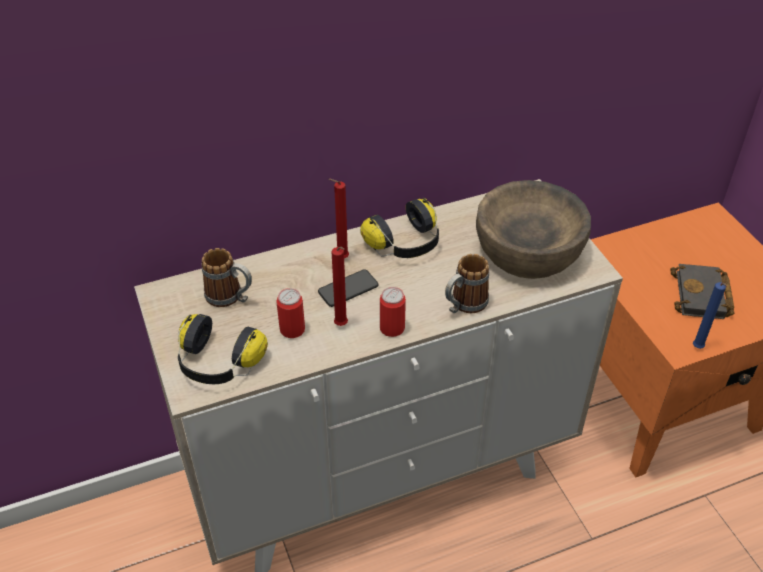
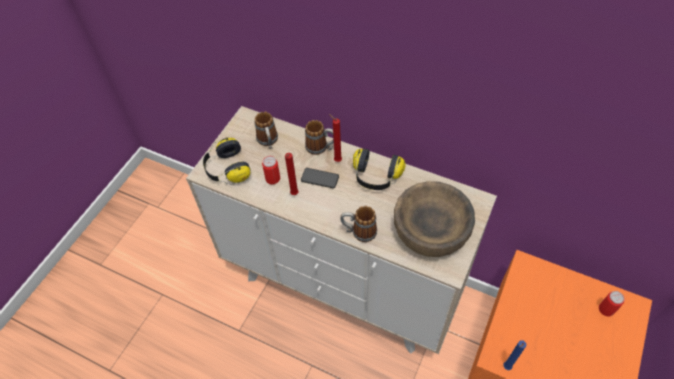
camera: 50 degrees right, 10 degrees up
(305, 259) = (321, 148): none -> mug
(392, 328) = (313, 214): can -> can (606, 309)
(702, 297) = (552, 344): black book -> none

